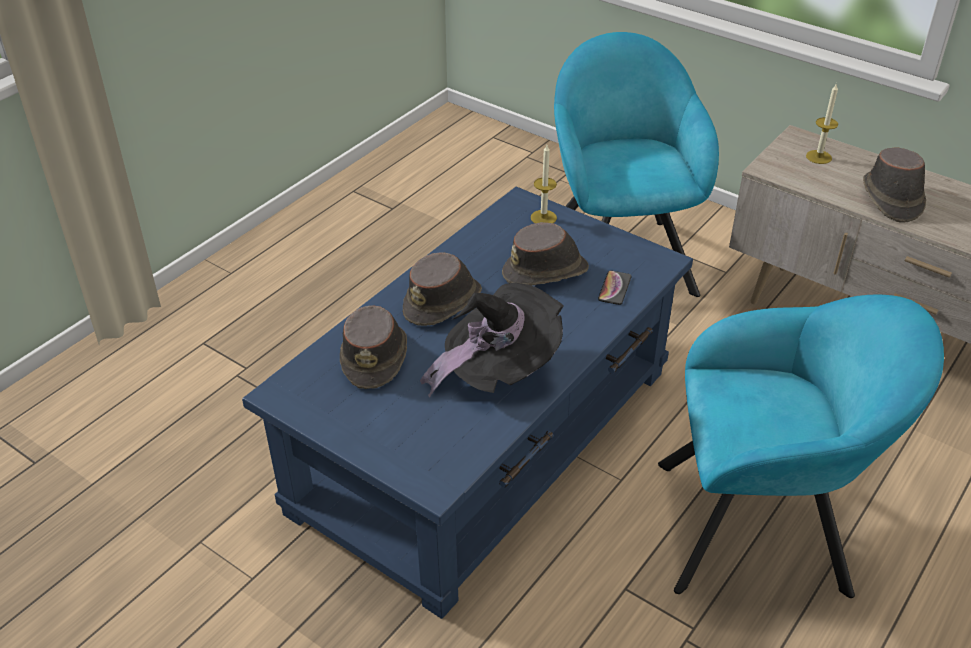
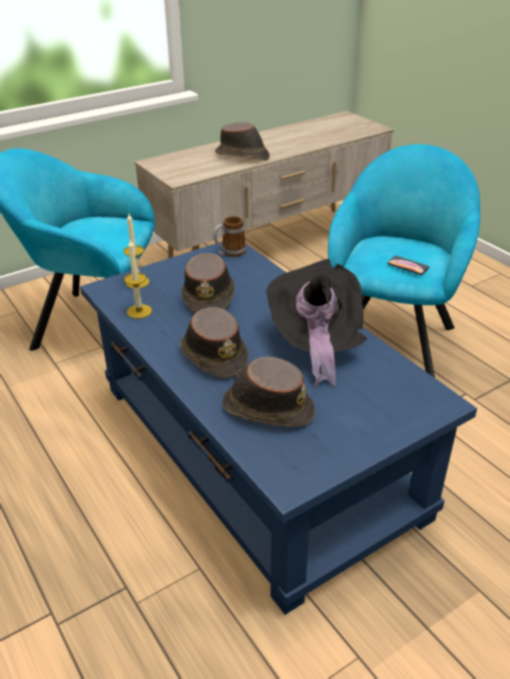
camera: 70 degrees left, 5 degrees down
(614, 288) = (250, 272): phone -> phone (408, 266)
(647, 262) = (229, 253): none -> mug
(818, 157) = (180, 162): candle -> candle (139, 311)

